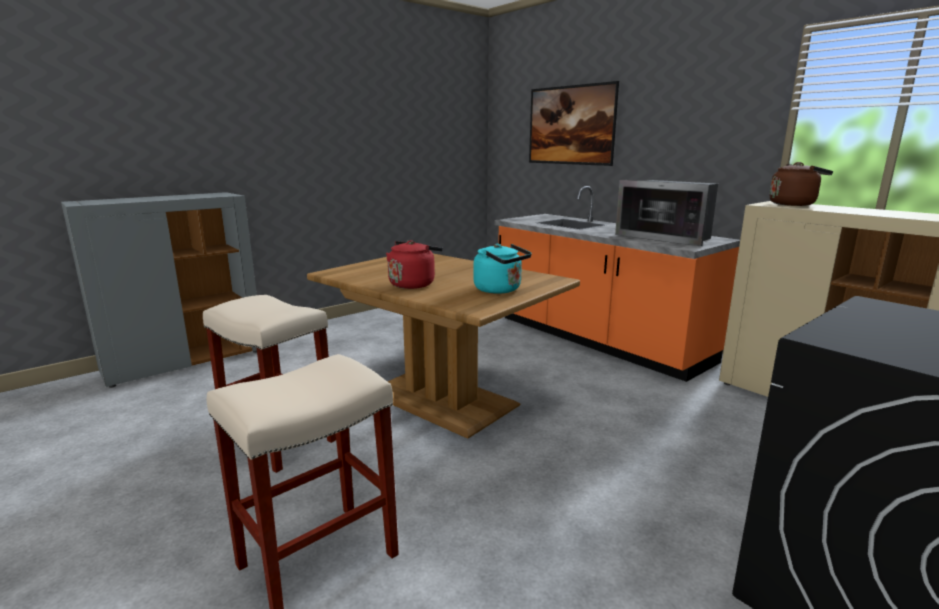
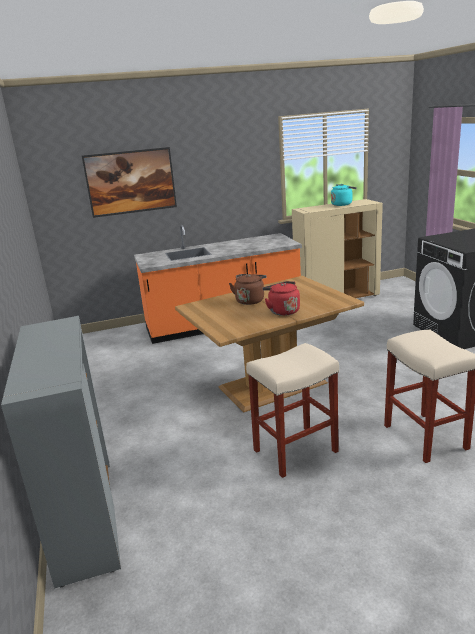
camera: 65 degrees left, 5 degrees up
(500, 290) = (313, 292): turquoise kettle -> turquoise kettle (342, 204)
(666, 237) = (259, 242): microwave -> none
(794, 204) = (310, 208): brown kettle -> brown kettle (250, 300)

